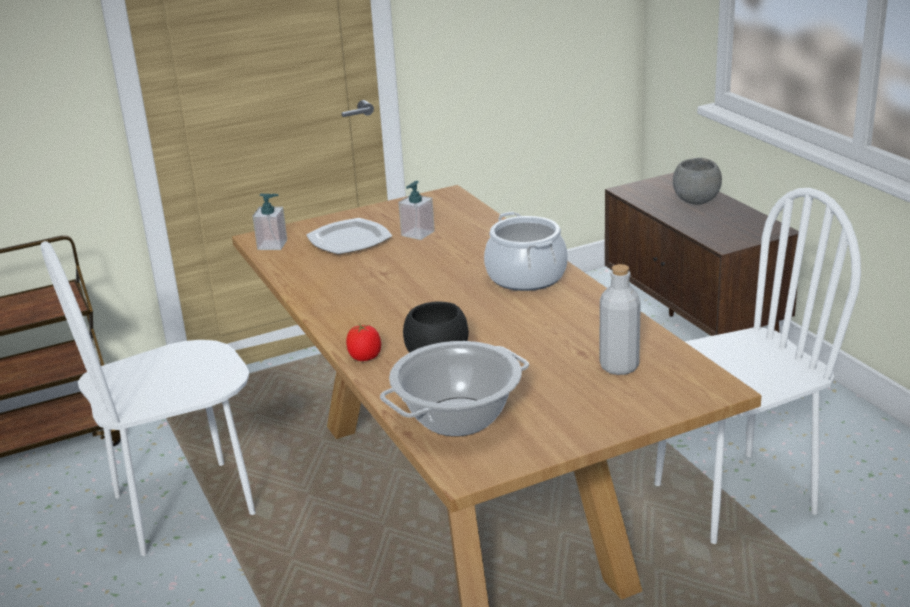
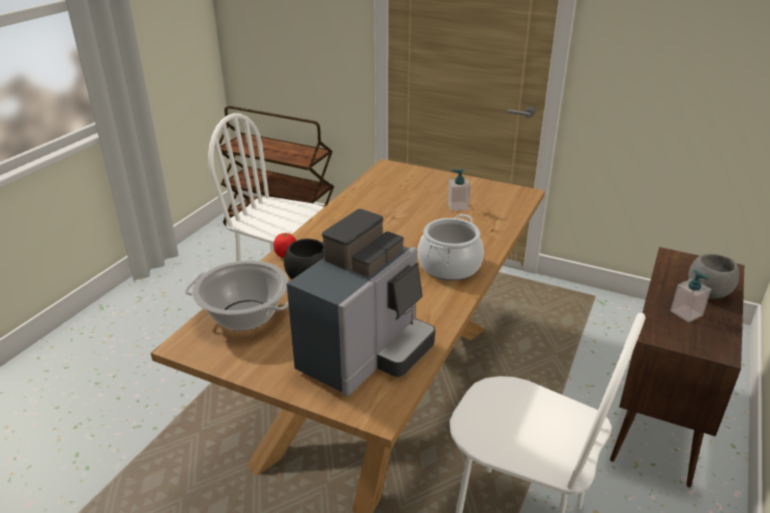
camera: 50 degrees right, 5 degrees up
(272, 245) = (385, 173): soap dispenser -> soap dispenser (686, 313)
(349, 240) = (420, 190): plate -> none
(619, 366) = (366, 353): grey bottle -> coffee machine

